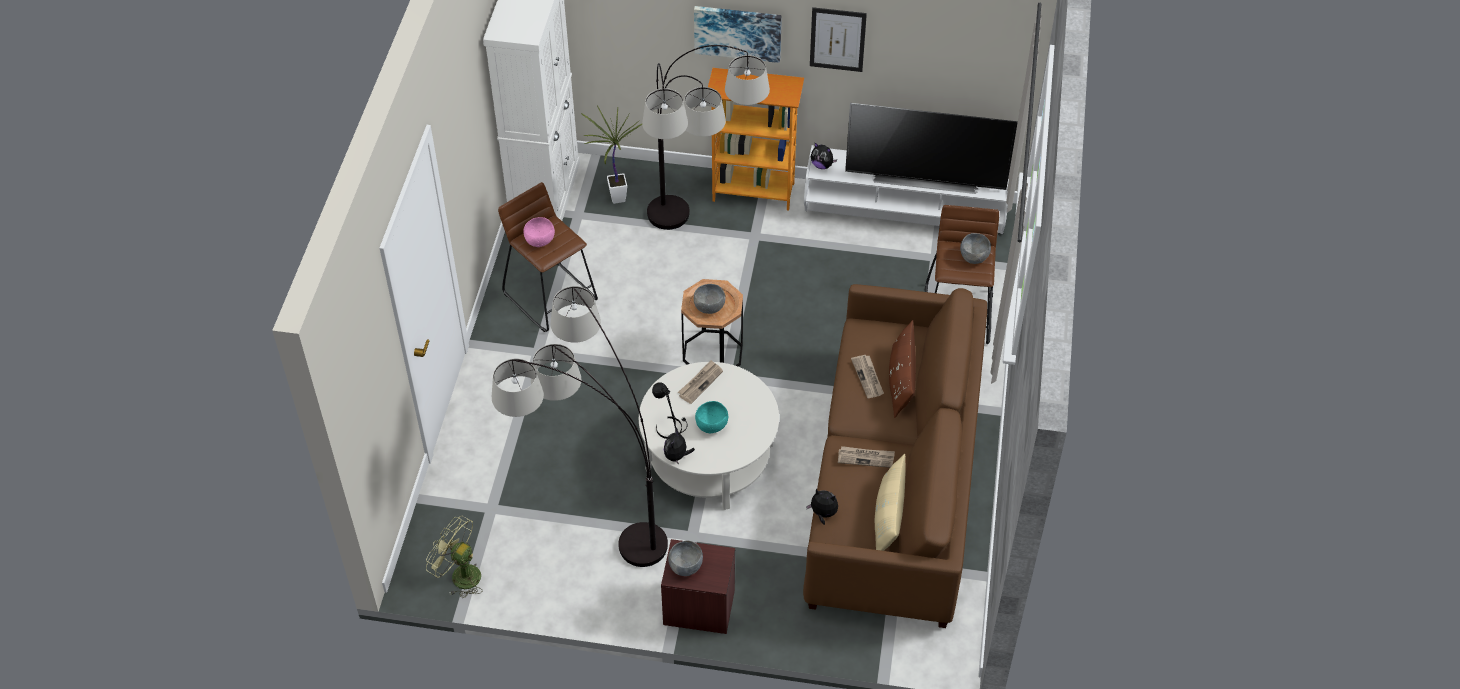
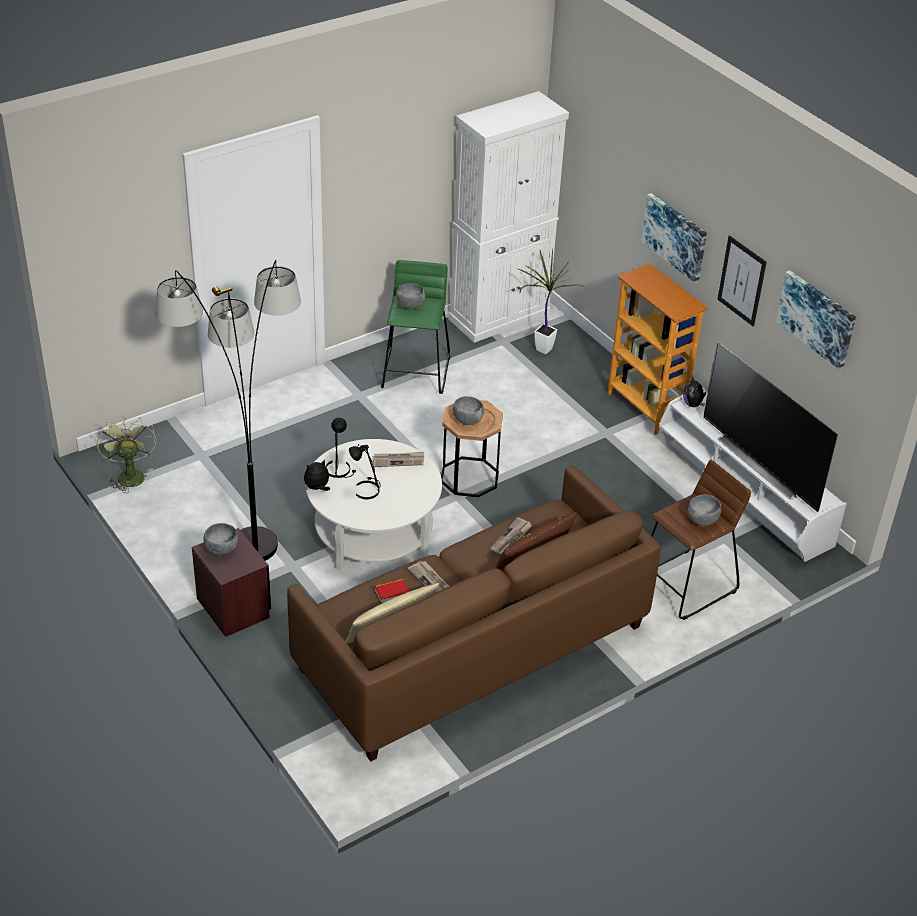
camera: 45 degrees right, 10 degrees down
(540, 241) = (410, 306): pink bowl -> grey bowl
(551, 296) = (416, 372): brown stool -> green stool
(695, 247) = (553, 411): floor lamp -> none
(712, 426) = (366, 489): turquoise bowl -> black table lamp
(823, 514) = (351, 591): plush toy -> none
(854, 491) = (391, 594): none -> book
(940, 37) = (817, 318): none -> picture

